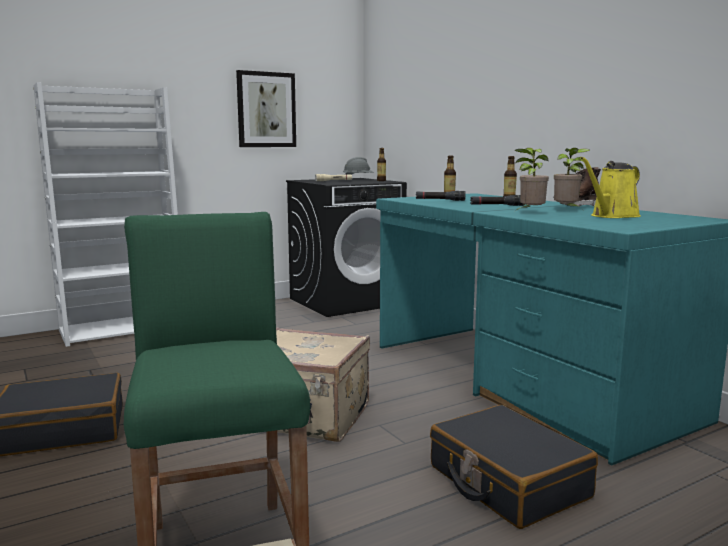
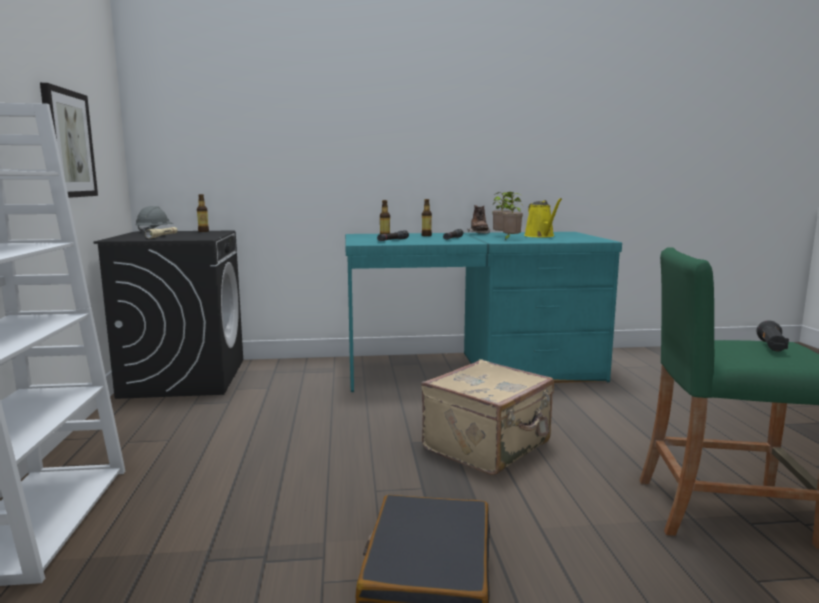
camera: 65 degrees left, 0 degrees up
(219, 361) = (771, 347): none -> black flashlight
(507, 482) = (622, 408): black suitcase -> none

